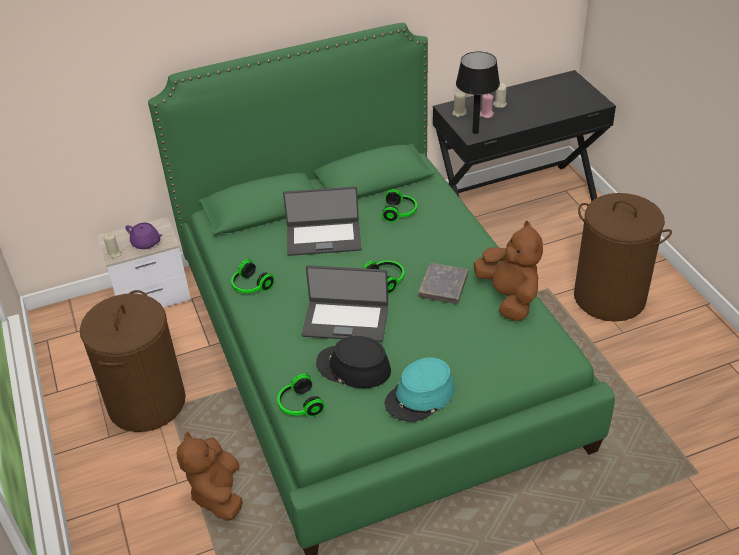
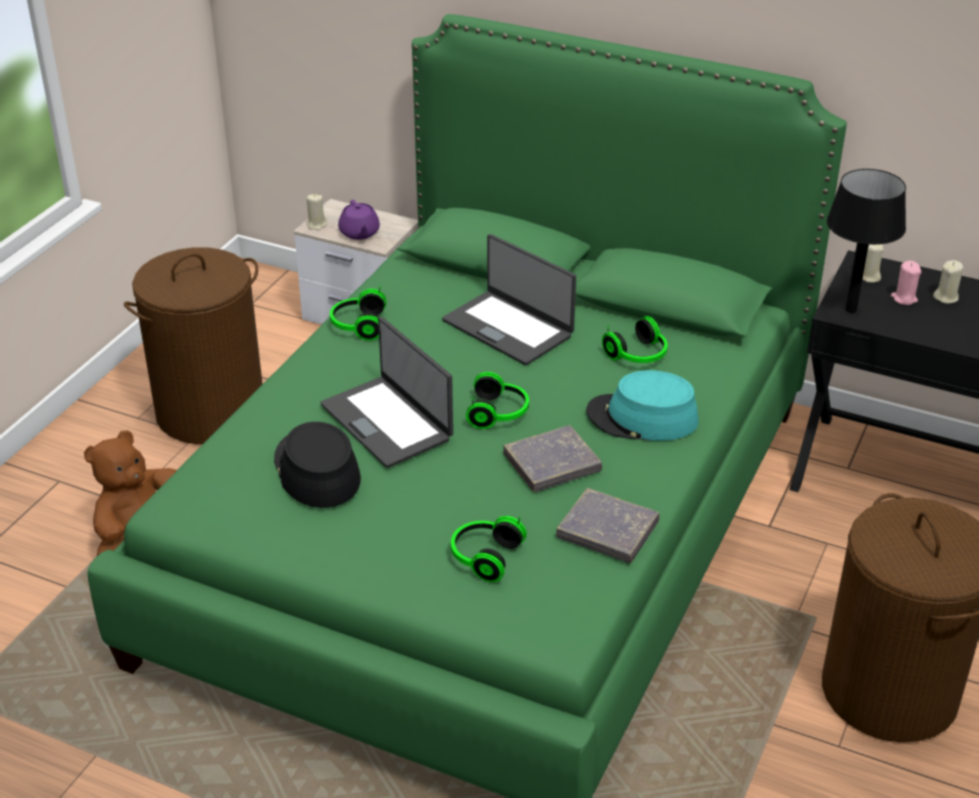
camera: 45 degrees right, 5 degrees down
(299, 405) = (211, 465): headphones -> headphones (484, 557)
(420, 396) = (332, 551): turquoise hat -> turquoise hat (642, 418)
(509, 298) = (607, 531): brown plush toy -> grey book

